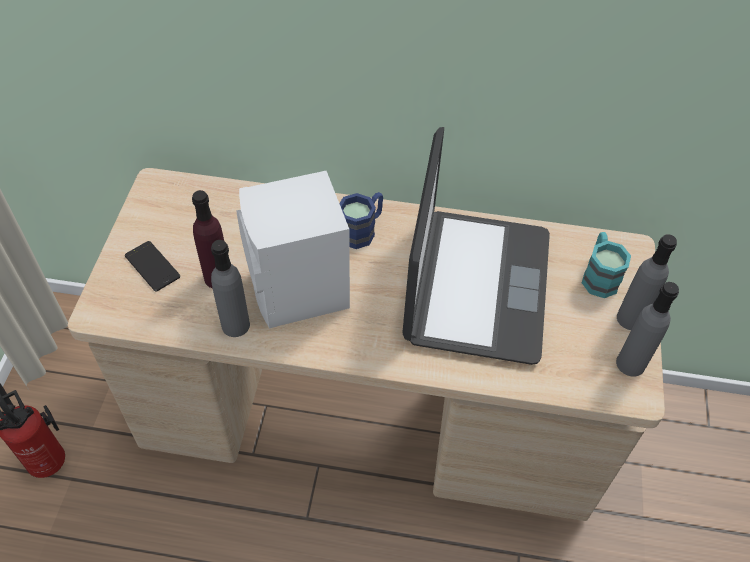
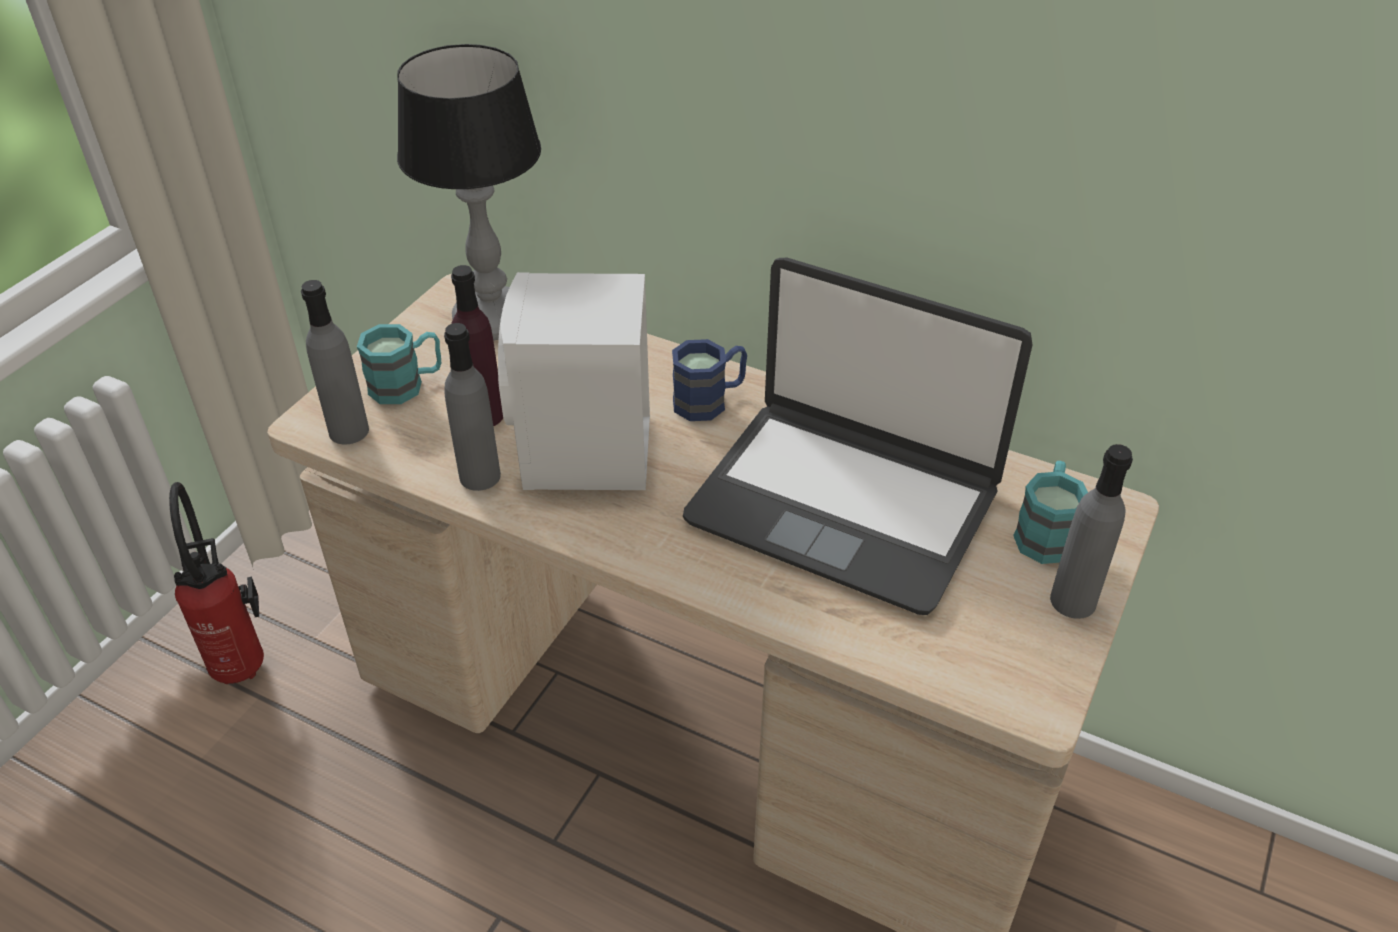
camera: 20 degrees right, 10 degrees down
(152, 266) = (407, 385): phone -> turquoise mug
(189, 202) = (491, 321): none -> table lamp
(475, 286) = (844, 504): laptop -> laptop turned 90 degrees clockwise
(630, 364) = (1046, 662): grey bottle -> grey bottle (349, 431)

